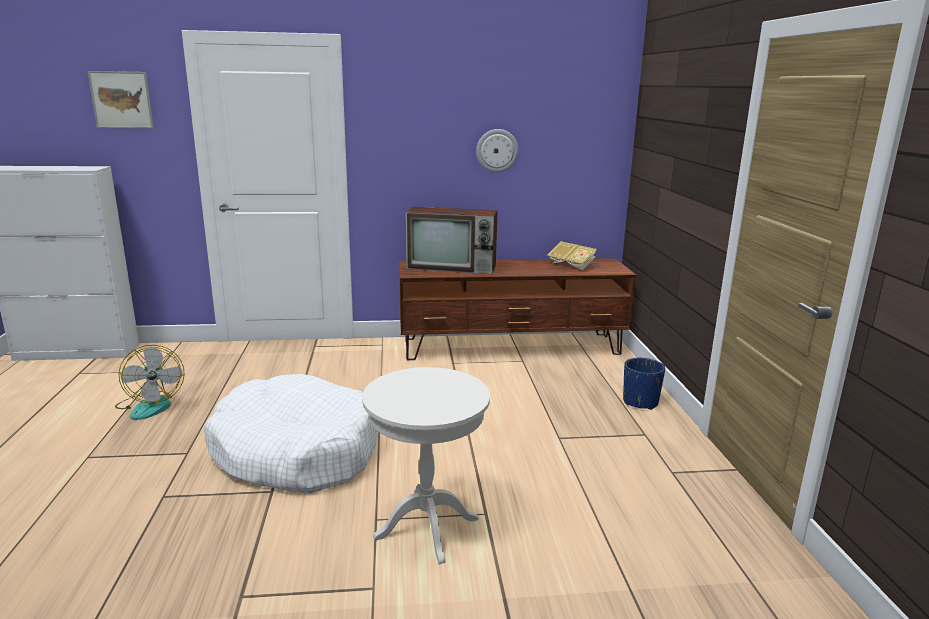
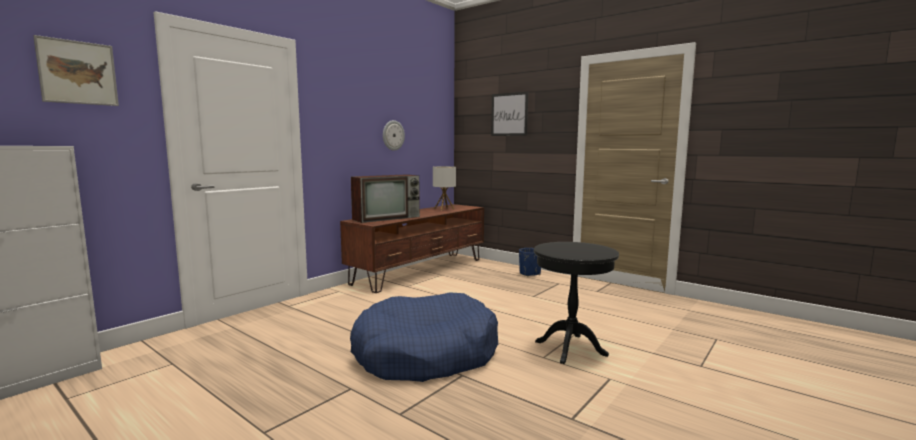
camera: 45 degrees left, 10 degrees down
(151, 405) = (233, 382): fan -> none
(295, 451) = (425, 354): white dog bed -> blue dog bed
(427, 528) = (570, 348): white side table -> black side table
(571, 265) = (444, 208): book -> table lamp
(679, 124) = (509, 114): none -> picture

